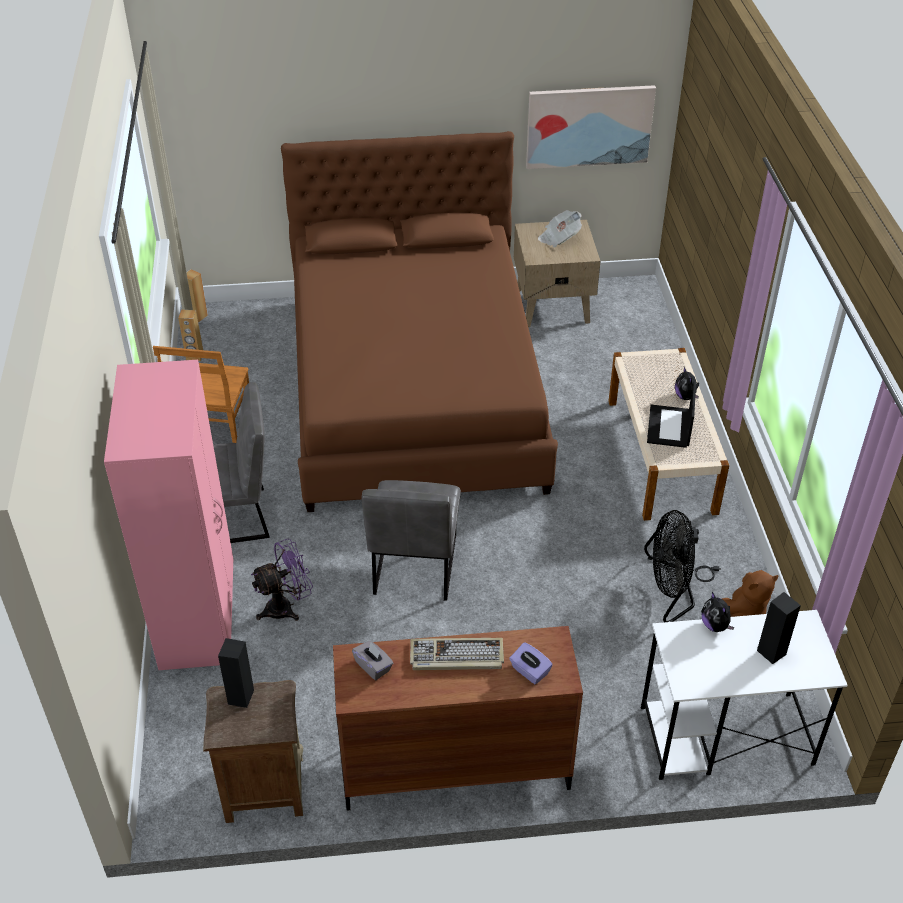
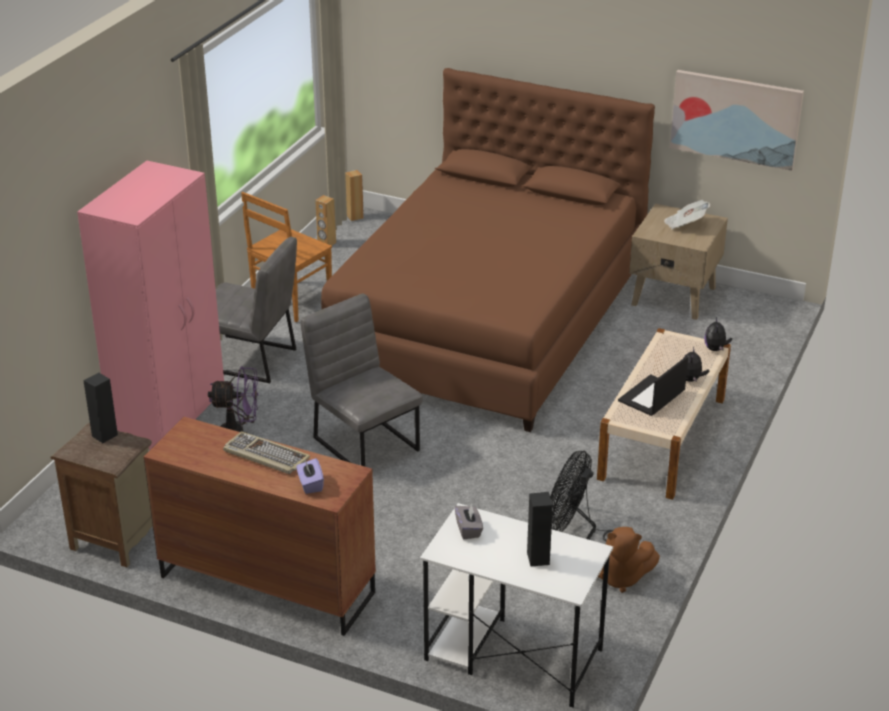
camera: 30 degrees right, 10 degrees down
(373, 666) = (198, 439): grey tissue box -> grey tissue box (468, 530)
(414, 566) = (364, 442): grey chair -> grey chair turned 105 degrees clockwise
(715, 625) = (509, 523): plush toy -> plush toy (715, 349)

